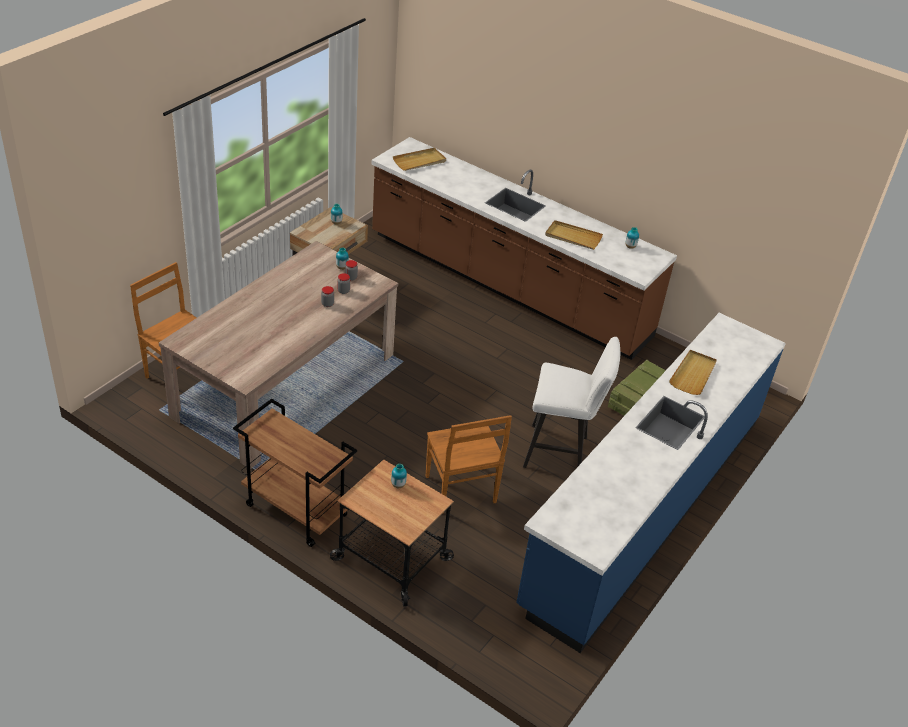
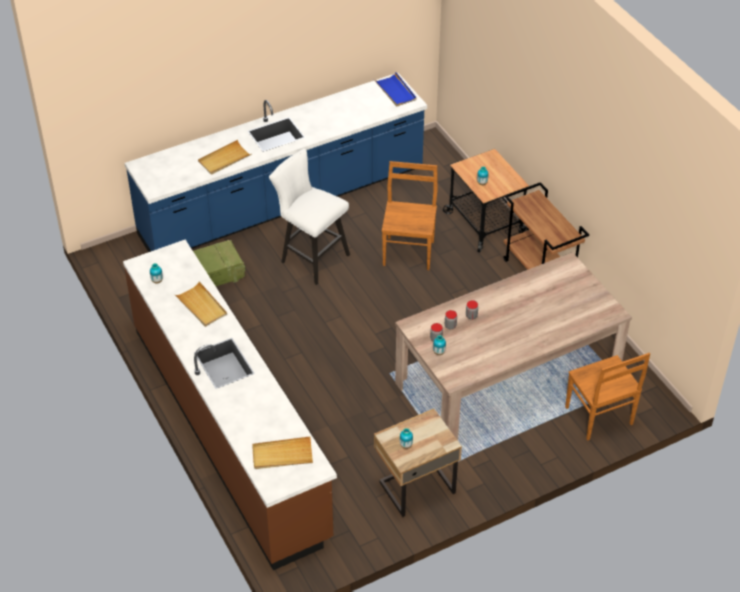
camera: 150 degrees left, 5 degrees up
(581, 534) = (395, 91): none -> blue tray

